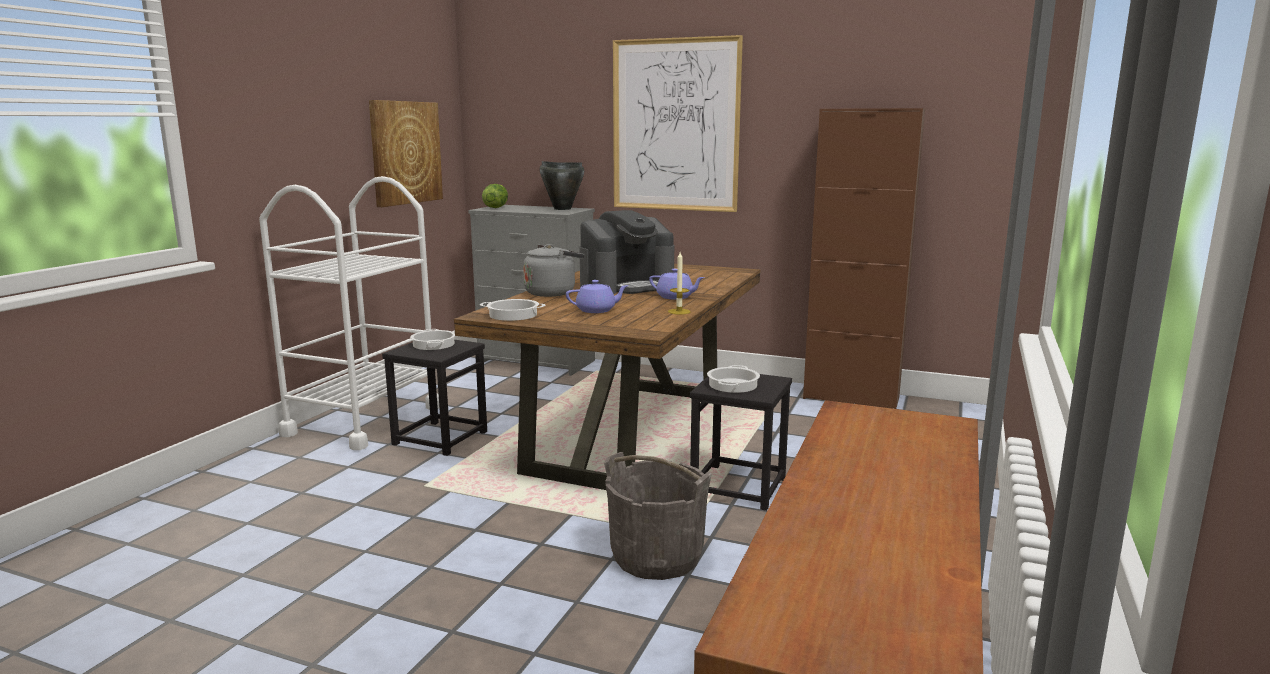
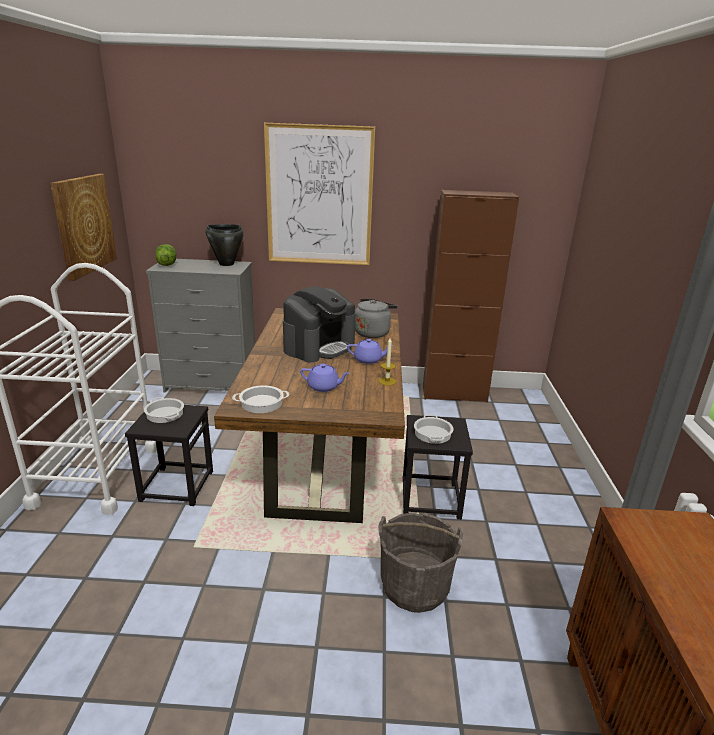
camera: 20 degrees left, 10 degrees up
(552, 293) = (268, 364): grey kettle -> grey kettle (372, 332)
(597, 310) = (324, 387): purple teapot -> purple teapot turned 45 degrees clockwise

